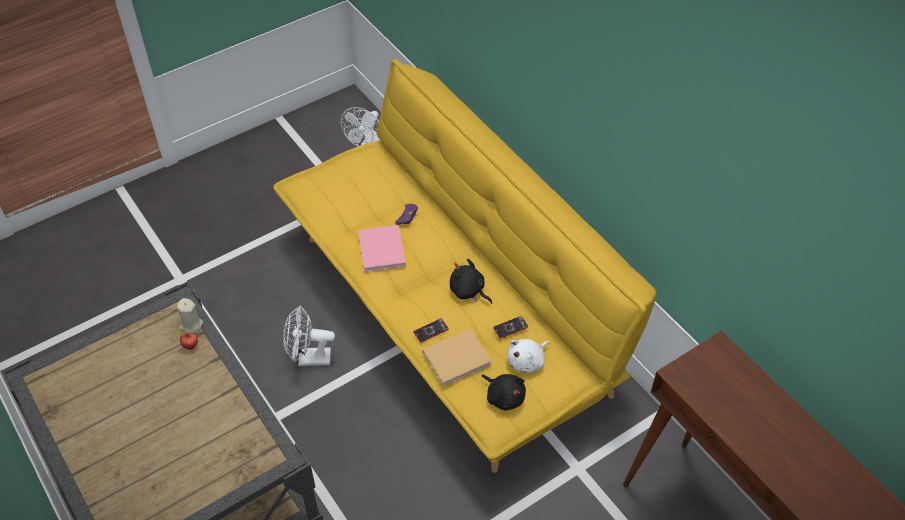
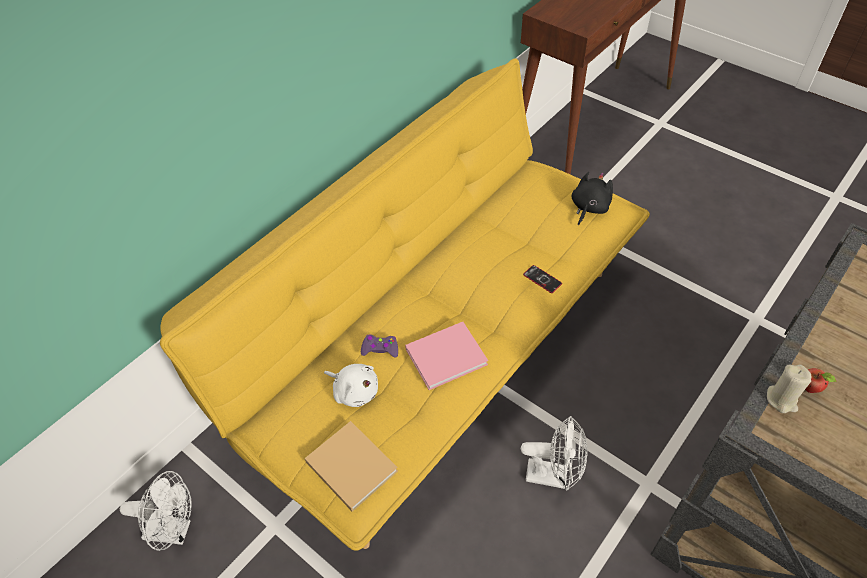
camera: 105 degrees left, 0 degrees up
(309, 359) = (554, 475): white fan -> white fan turned 60 degrees counterclockwise
(458, 358) = (562, 251): beige book -> beige book (350, 465)
(468, 291) = (472, 264): black plush toy -> none
(510, 327) = (502, 225): phone -> none
(527, 361) = (538, 203): white plush toy -> white plush toy (354, 391)

